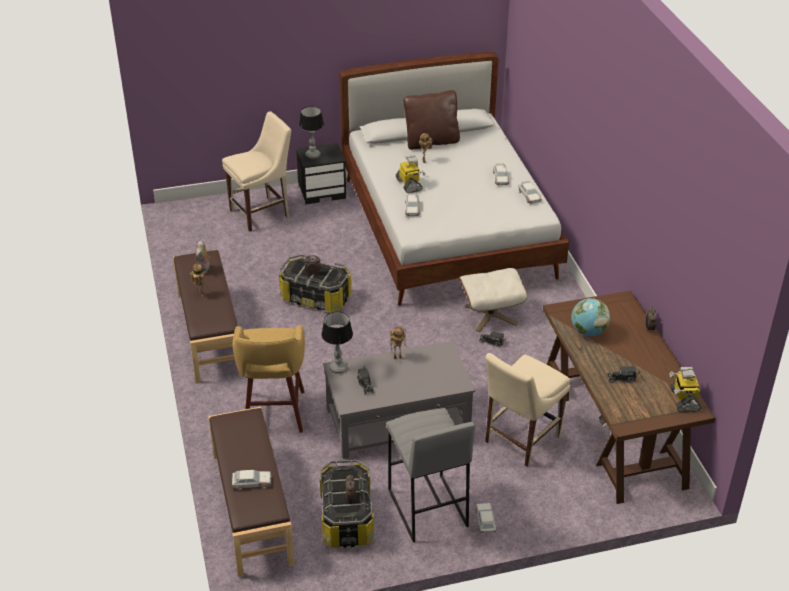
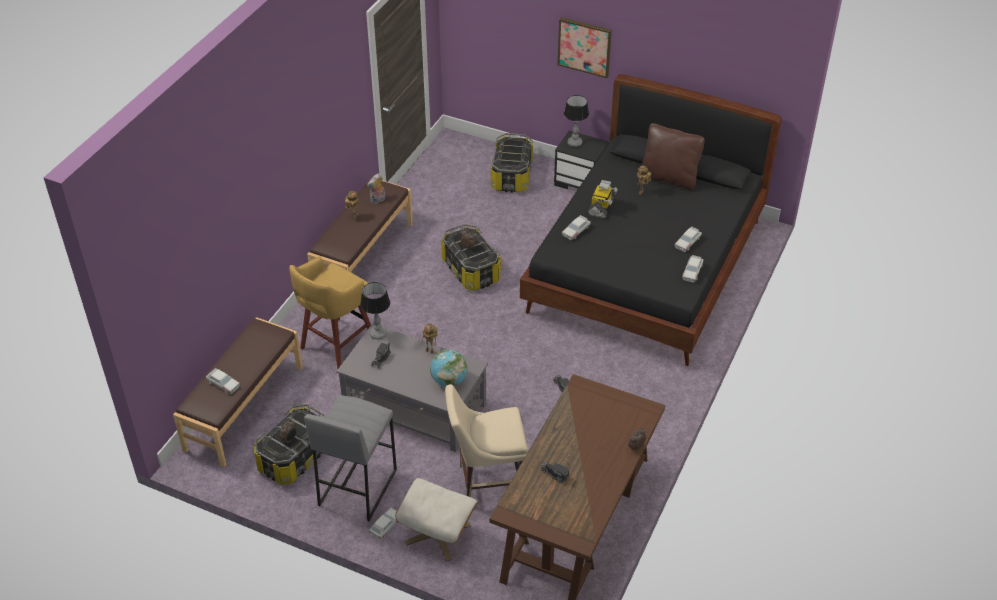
camera: 40 degrees right, 5 degrees up
(262, 213) = (512, 176): beige chair -> storage box
(300, 58) = (584, 46): none -> picture
(447, 228) = (646, 268): white bed -> black bed
(491, 315) = (591, 364): beige ottoman -> beige ottoman (438, 533)
(588, 332) = (580, 418): globe -> globe (449, 381)
(683, 399) = (583, 524): toy robot -> none

